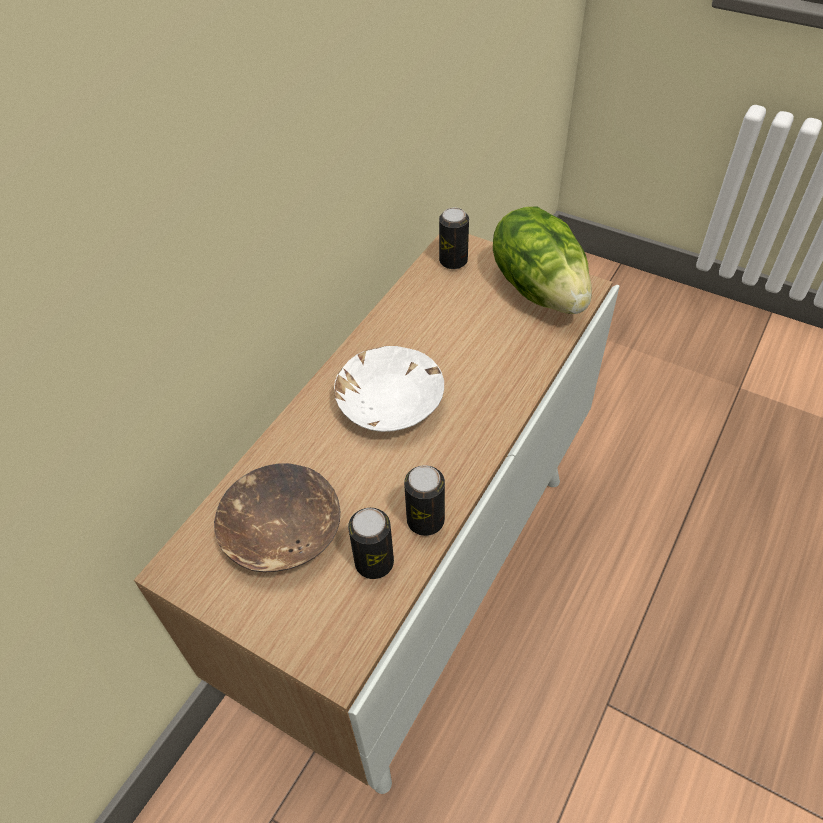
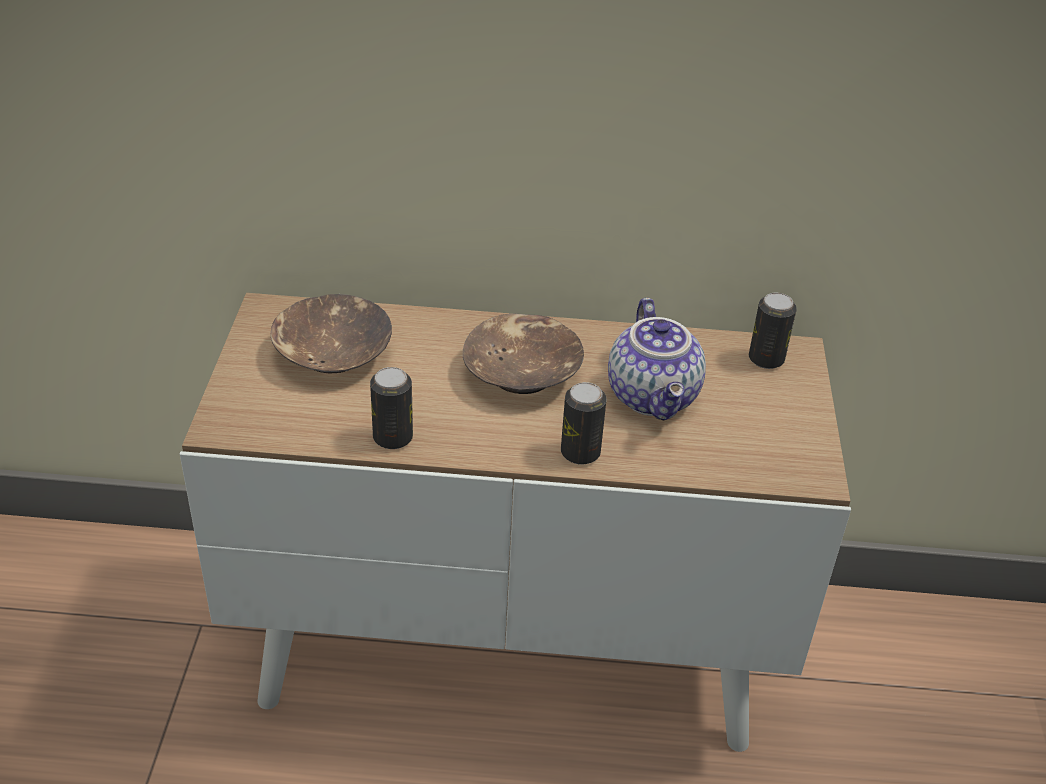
camera: 60 degrees right, 10 degrees down
(374, 562) = (329, 418): can -> can (580, 453)
(390, 402) = (523, 373): white bowl -> brown bowl
(462, 335) = (655, 397): none -> teapot
(540, 288) = (781, 439): lettuce -> none

